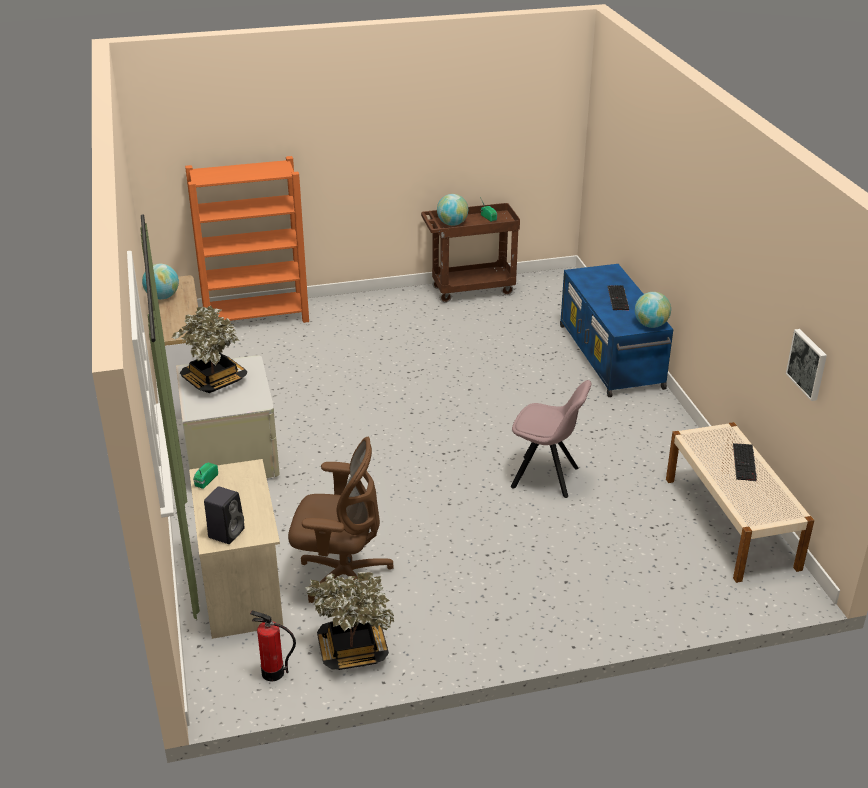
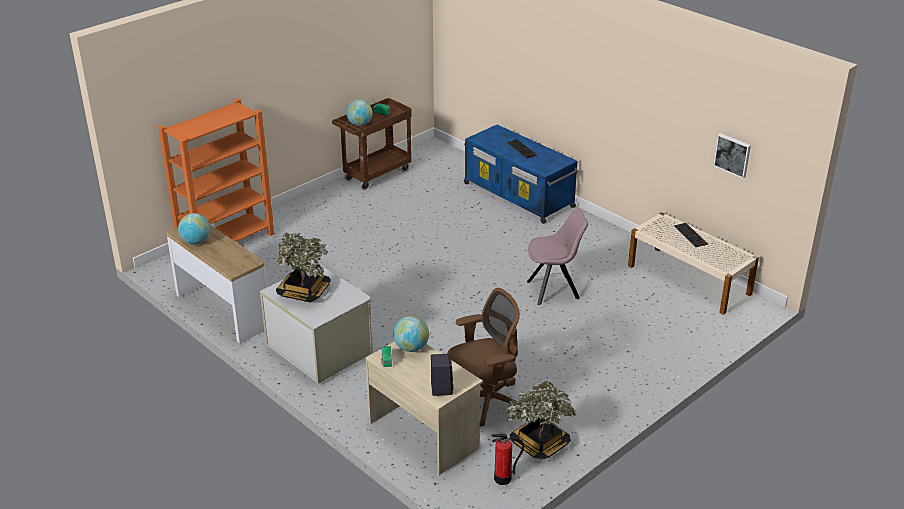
camera: 30 degrees left, 0 degrees up
(650, 325) = (560, 162): globe -> globe (411, 348)

